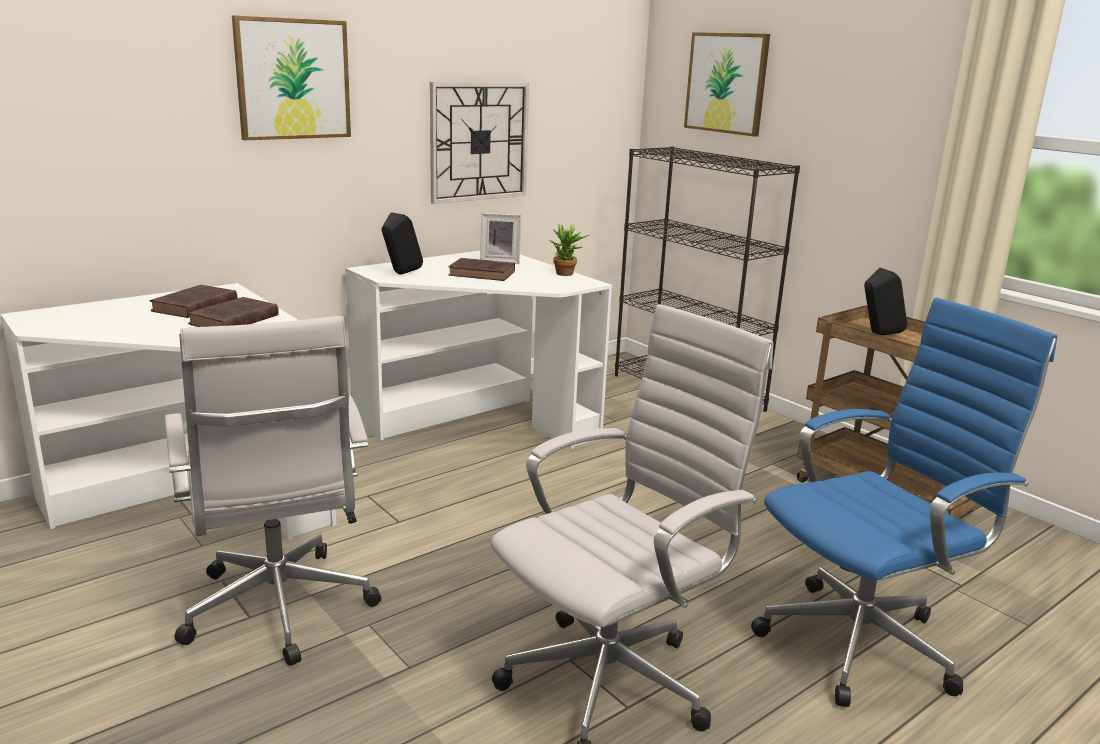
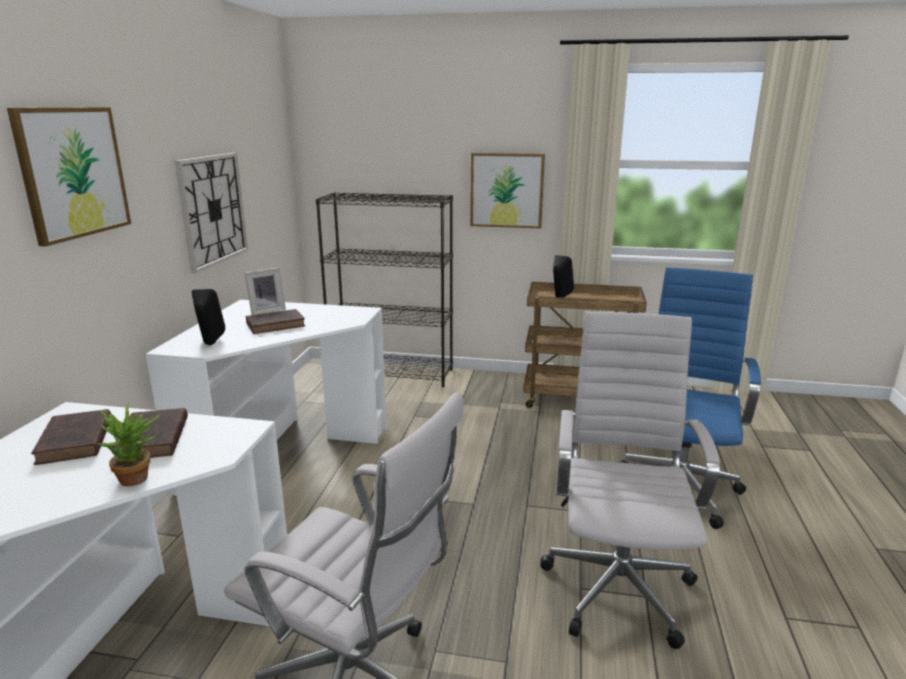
camera: 40 degrees left, 0 degrees up
(566, 274) = (337, 308): potted plant -> potted plant (139, 480)
(726, 83) = (376, 140): picture -> picture (506, 190)

